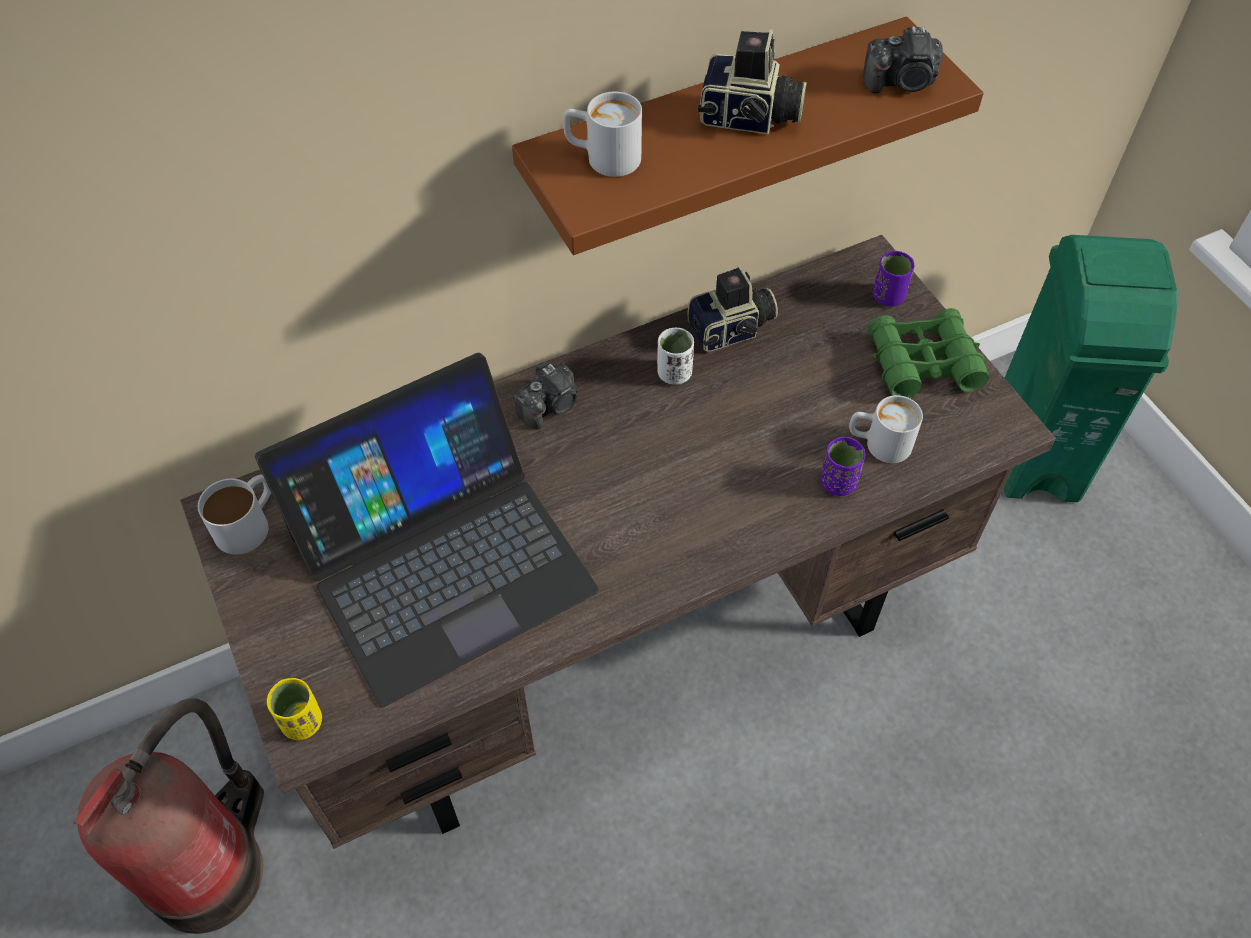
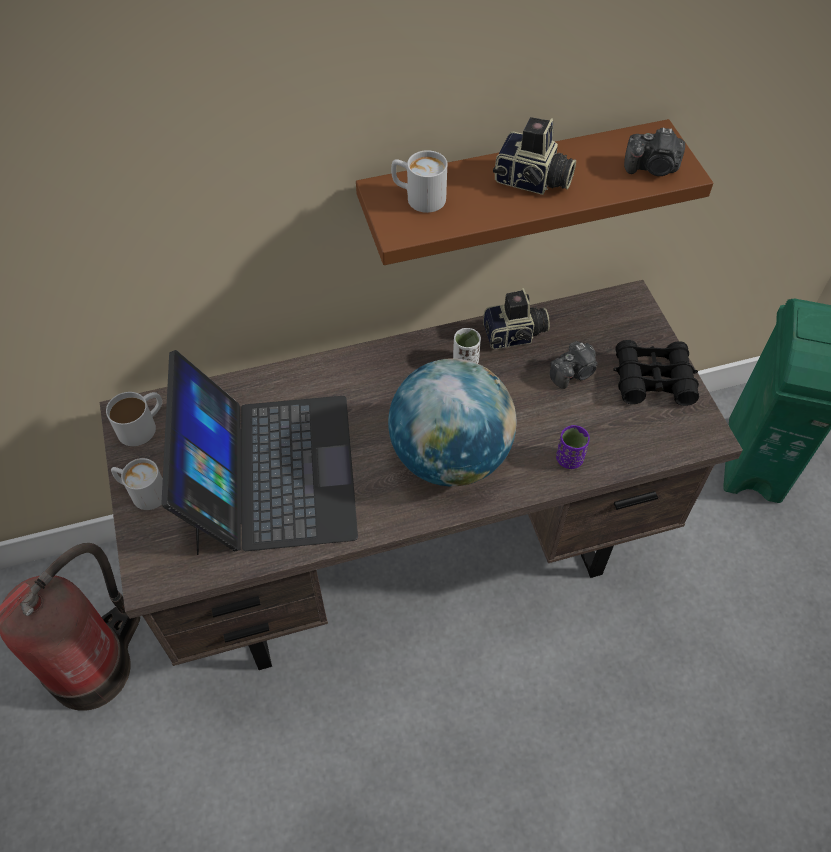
camera: 10 degrees right, 0 degrees up
(302, 722) = (150, 570): yellow cup -> none
(441, 561) = (270, 472): laptop -> laptop turned 75 degrees counterclockwise
(550, 406) = (370, 372): camera -> camera (573, 373)
(681, 503) = (450, 456): none -> globe
(878, 444) = (606, 434): white mug -> white mug (142, 492)
(888, 296) = (637, 326): purple cup -> none
(922, 363) = (652, 379): green binoculars -> black binoculars

